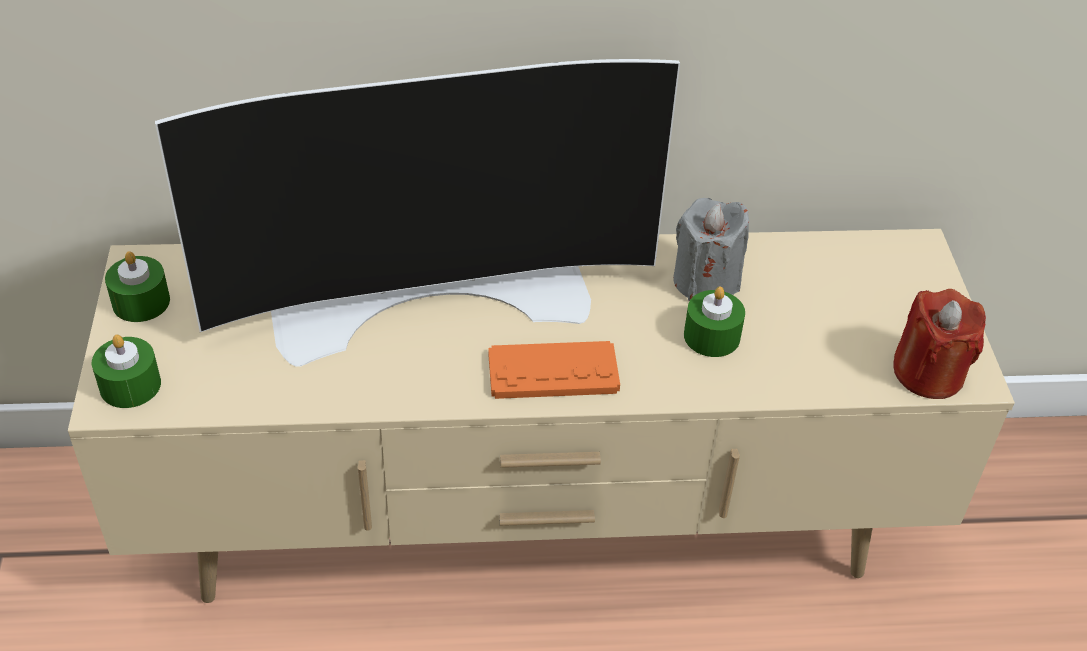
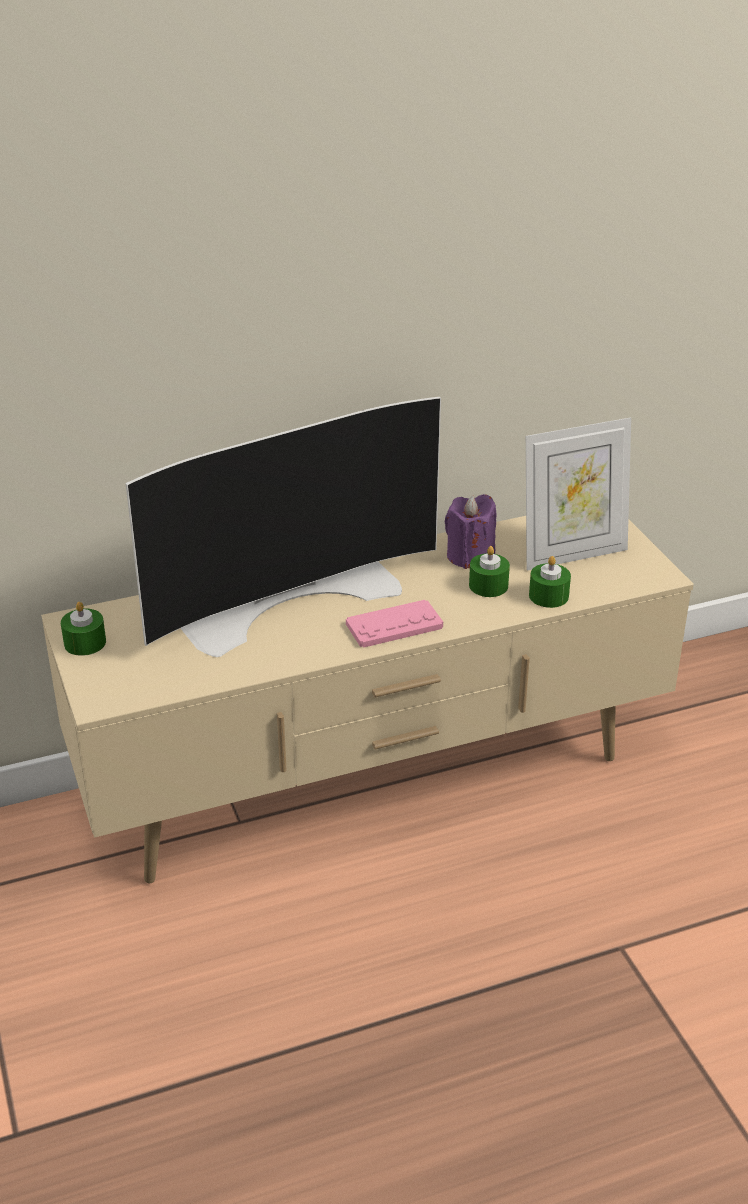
camera: 15 degrees left, 10 degrees down
(130, 385) = (106, 691): green candle -> green candle (548, 596)
(553, 372) = (394, 625): orange game controller -> pink game controller
(706, 281) = (470, 556): grey candle -> purple candle
(853, 310) = (572, 554): none -> picture frame
(928, 373) = (634, 578): red candle -> none

